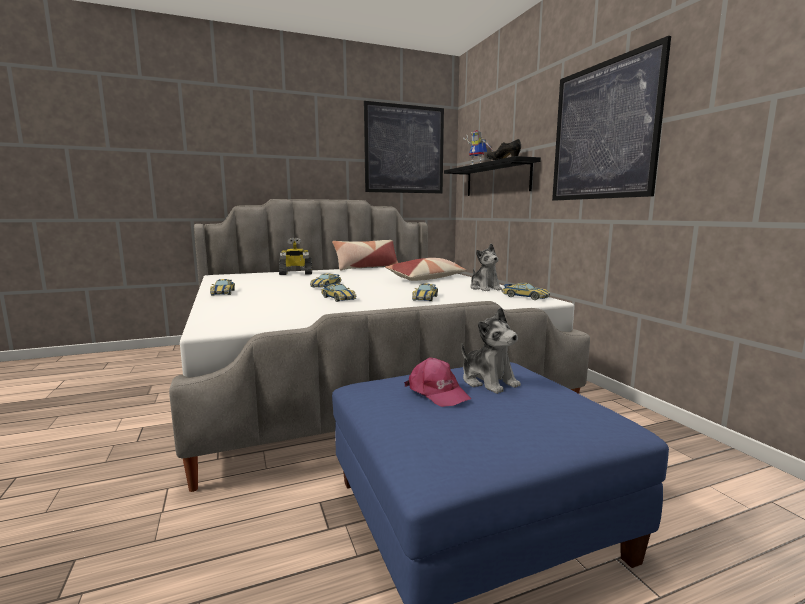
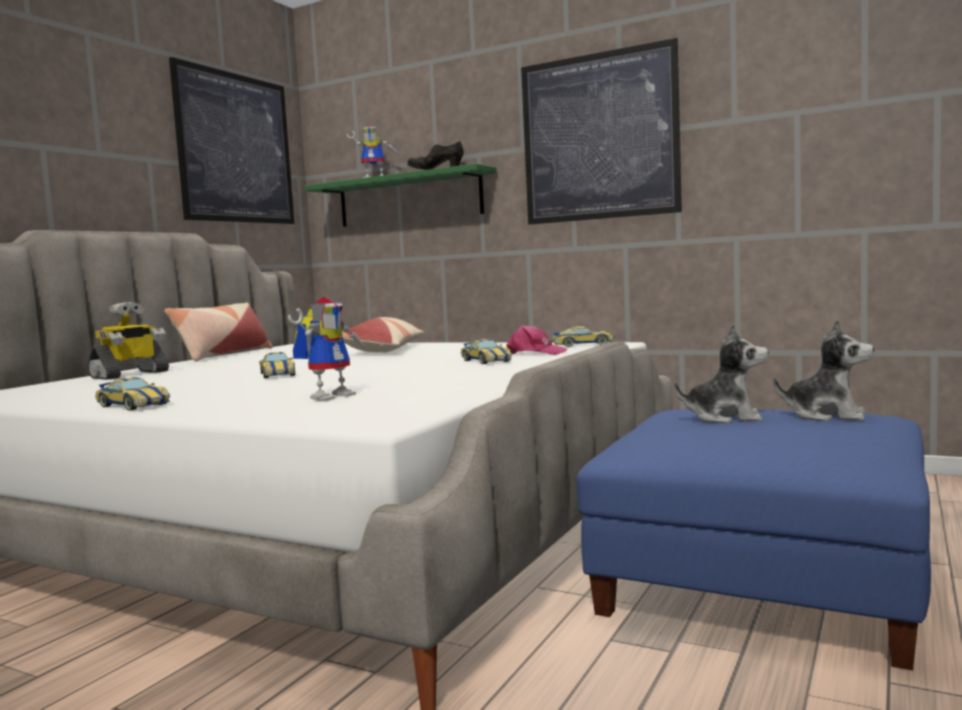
camera: 40 degrees left, 5 degrees down
(276, 306) = (331, 396): none -> toy robot
(338, 298) = (375, 378): toy car -> none
(437, 392) = (723, 432): pink cap -> pink cap (535, 353)
(485, 288) = (505, 346): plush toy -> plush toy (826, 416)
(497, 179) = (409, 199): black shelf -> green shelf

